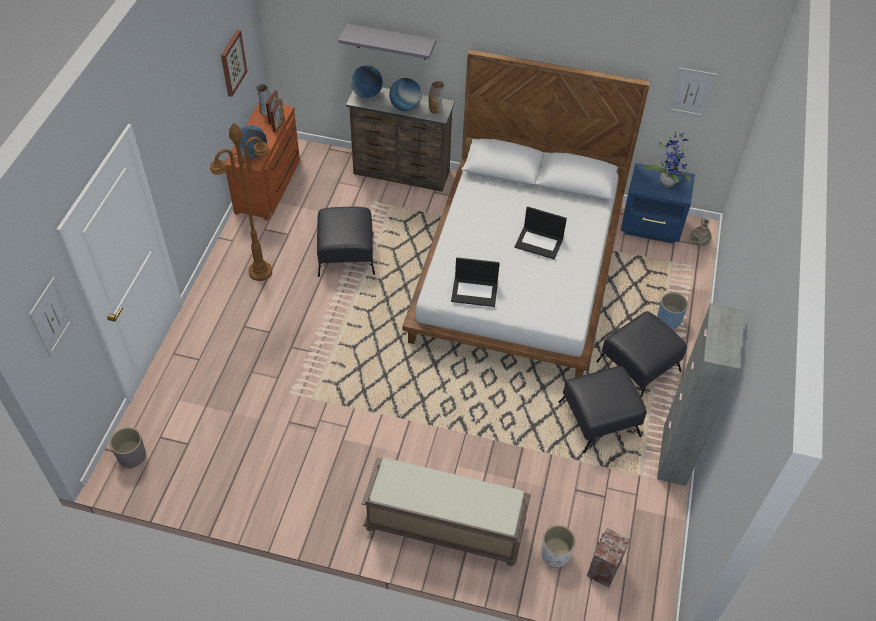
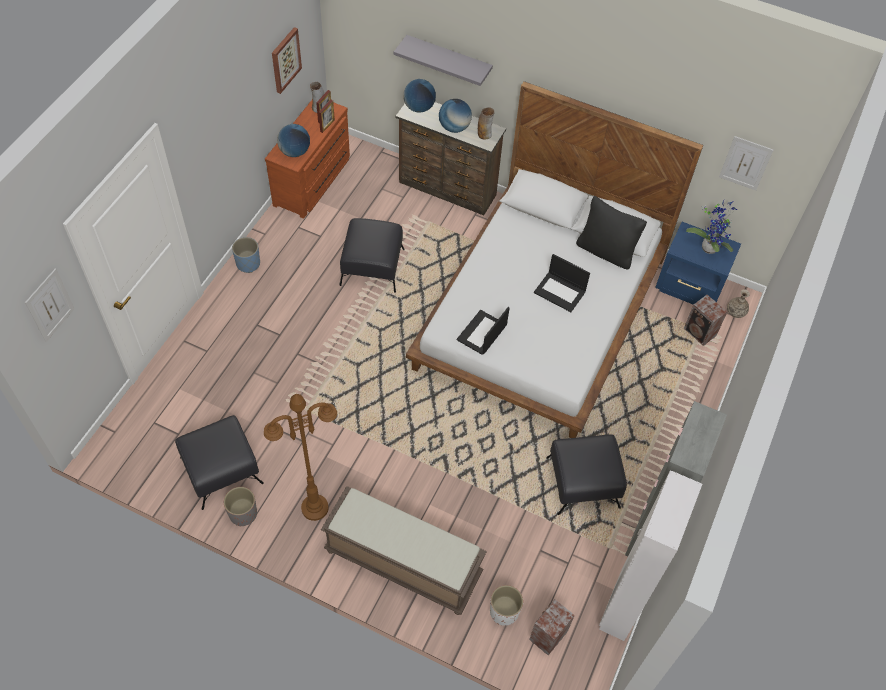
camera: 10 degrees right, 5 degrees up
(132, 456) = (124, 437): grey planter -> grey planter (243, 513)
(260, 272) = (284, 271): brown floor lamp -> brown floor lamp (314, 508)
(475, 291) = (482, 333): laptop -> laptop turned 105 degrees clockwise
(572, 200) = (606, 251): none -> black pillow
(637, 366) = (636, 435): black ottoman -> black ottoman (221, 470)
(666, 527) = (621, 605): none -> white wardrobe
(669, 320) = (681, 391): blue planter -> blue planter (248, 264)
(672, 265) = (700, 333): none -> speaker

